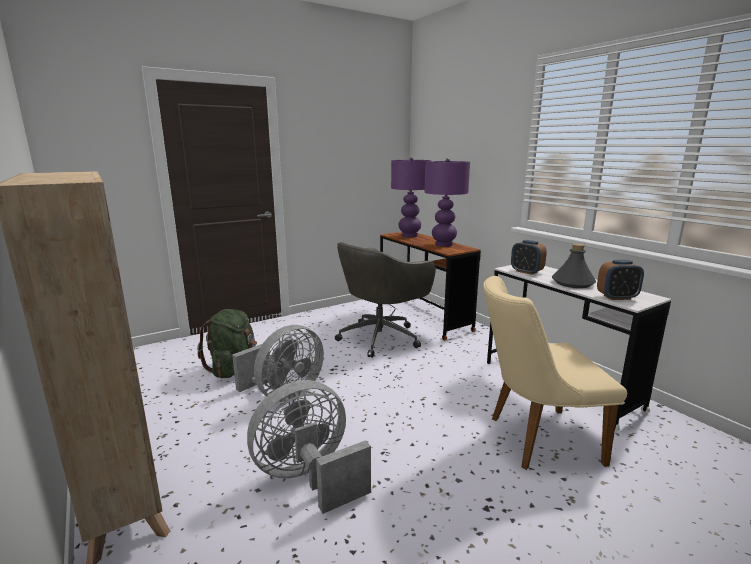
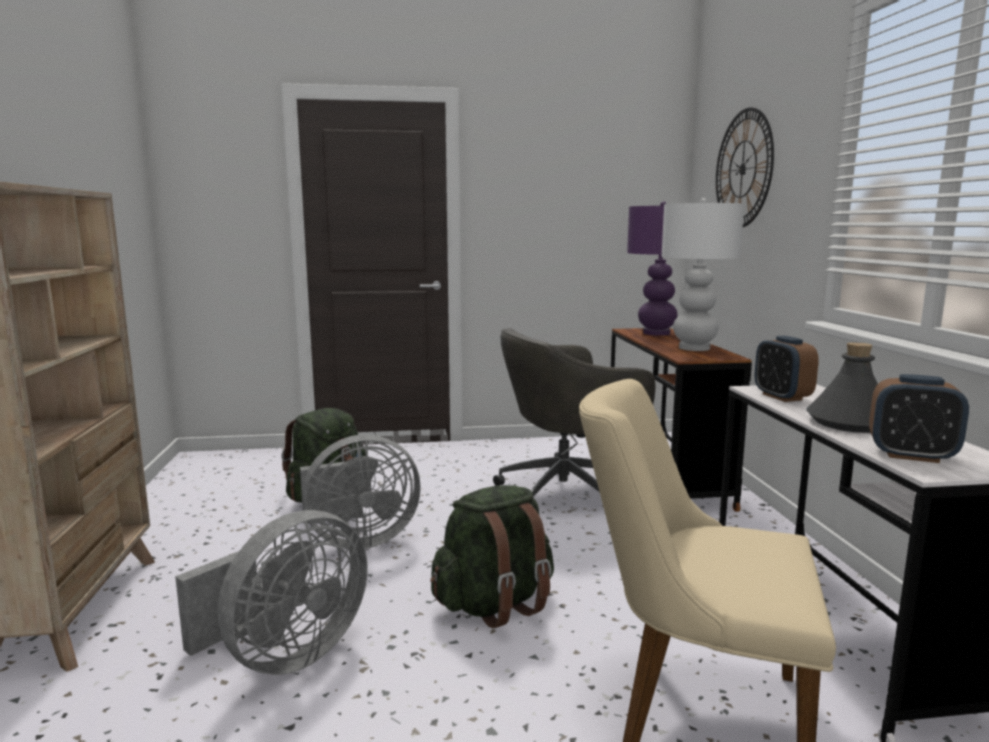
camera: 25 degrees right, 5 degrees down
(309, 477) = (285, 656): grey fan -> grey fan turned 135 degrees clockwise
(400, 412) = (495, 604): none -> green backpack
(443, 244) = (694, 348): purple table lamp -> white table lamp
(455, 139) = (743, 169): none -> wall clock

